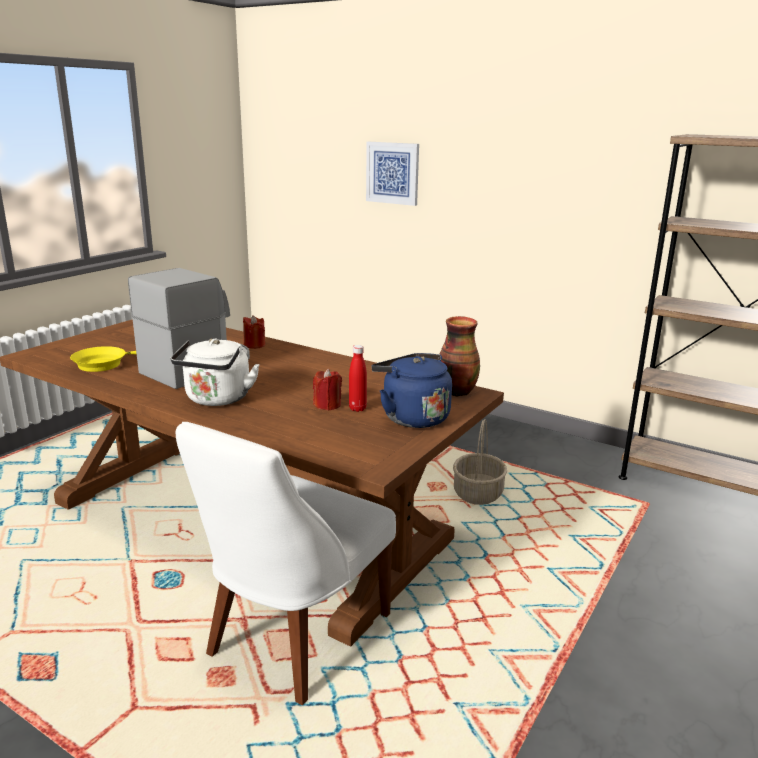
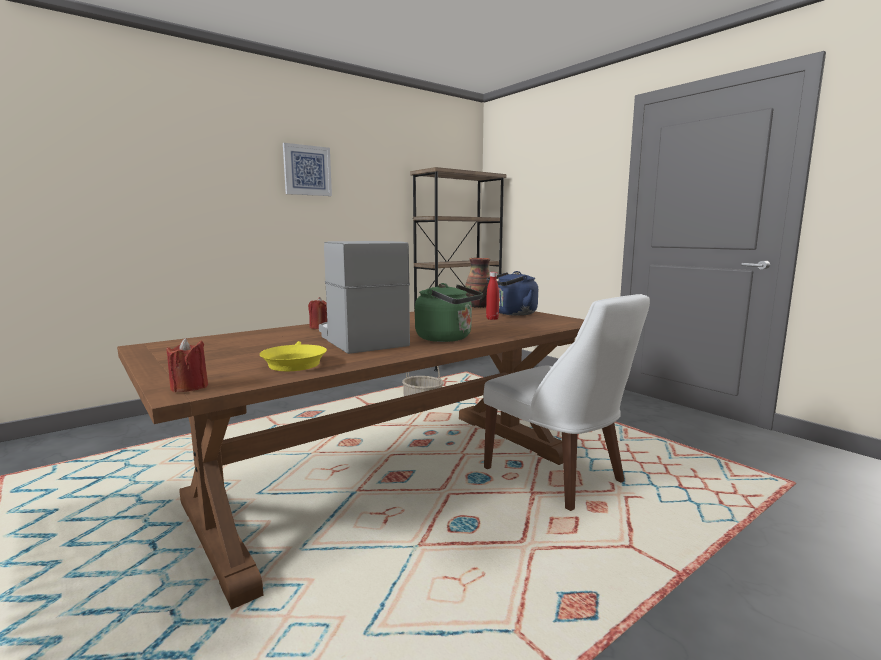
camera: 70 degrees left, 10 degrees down
(217, 399) = (447, 338): white kettle -> green kettle
(327, 405) = (481, 322): red candle -> red candle (189, 387)
(392, 173) = (205, 196): picture -> picture (307, 170)

